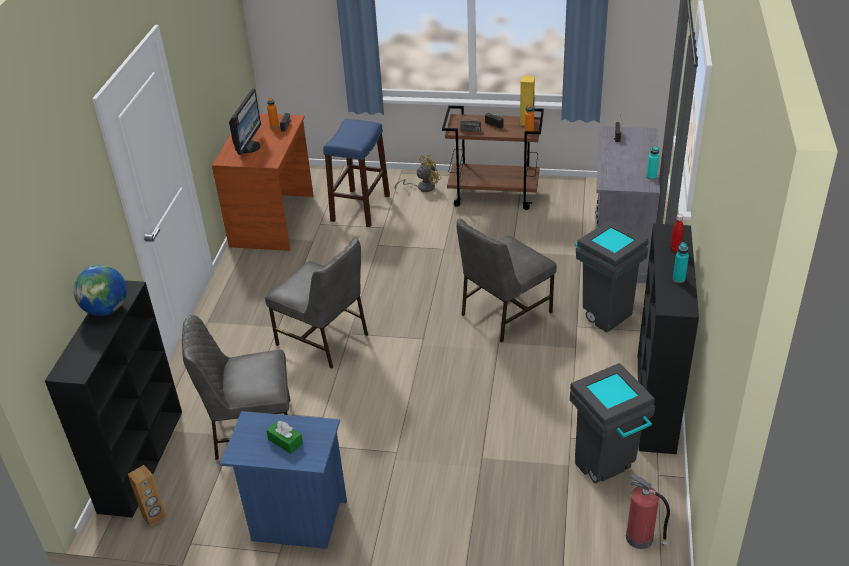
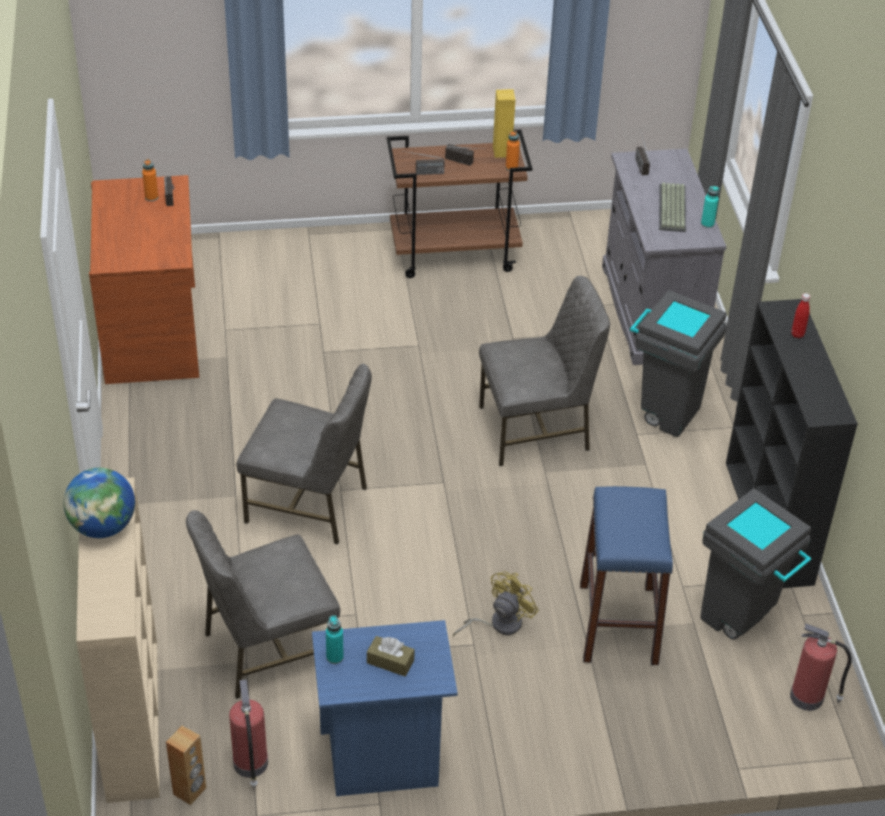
camera: 20 degrees left, 5 degrees up
(141, 459) = (132, 717): black bookcase -> beige bookcase
(203, 507) = (250, 764): none -> fire extinguisher
(248, 147) = (130, 237): monitor -> none
(285, 441) = (390, 661): green tissue box -> brown tissue box
(360, 208) = (273, 297): blue stool -> blue stool (618, 624)
(422, 187) = (349, 253): yellow fan -> yellow fan (499, 623)
(504, 313) = (536, 429): grey chair -> grey chair turned 135 degrees counterclockwise
(629, 165) = (673, 209): none -> keyboard
(678, 279) = (816, 375): turquoise bottle -> turquoise bottle (335, 657)

